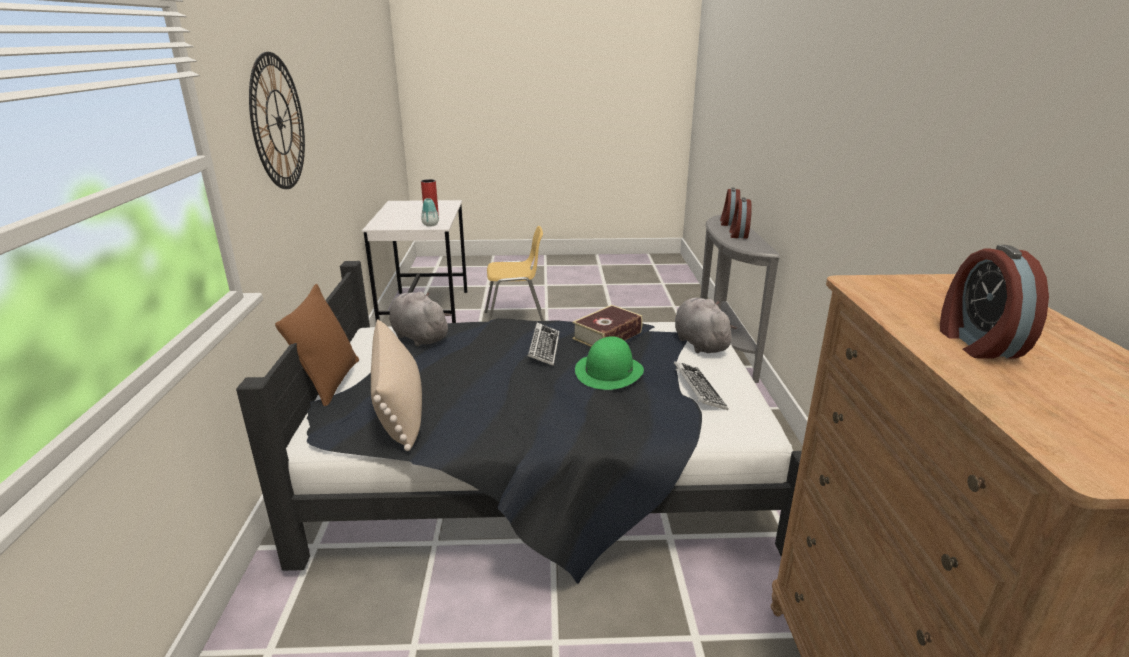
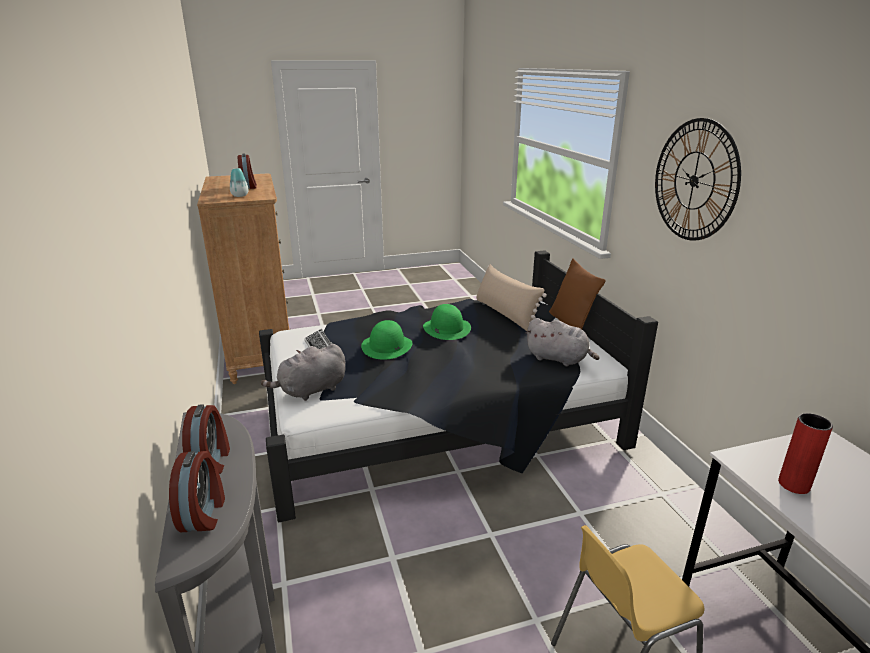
camera: 165 degrees right, 0 degrees up
(430, 225) = (758, 461): vase -> vase (240, 196)
(515, 385) = (446, 328): none -> green hat
(544, 348) = (445, 358): keyboard -> none
(607, 335) = (397, 377): book -> none
(699, 343) = (310, 391): grey plush toy -> grey plush toy turned 90 degrees clockwise

